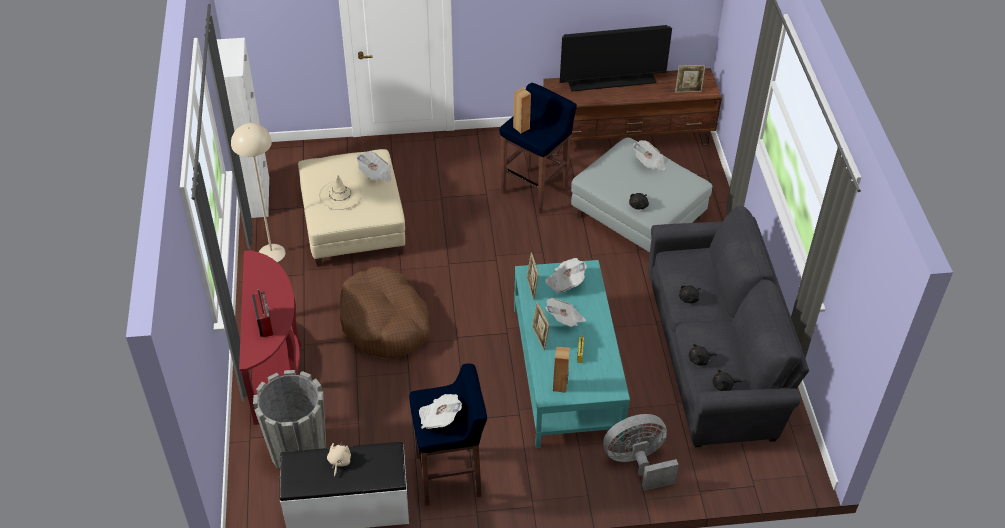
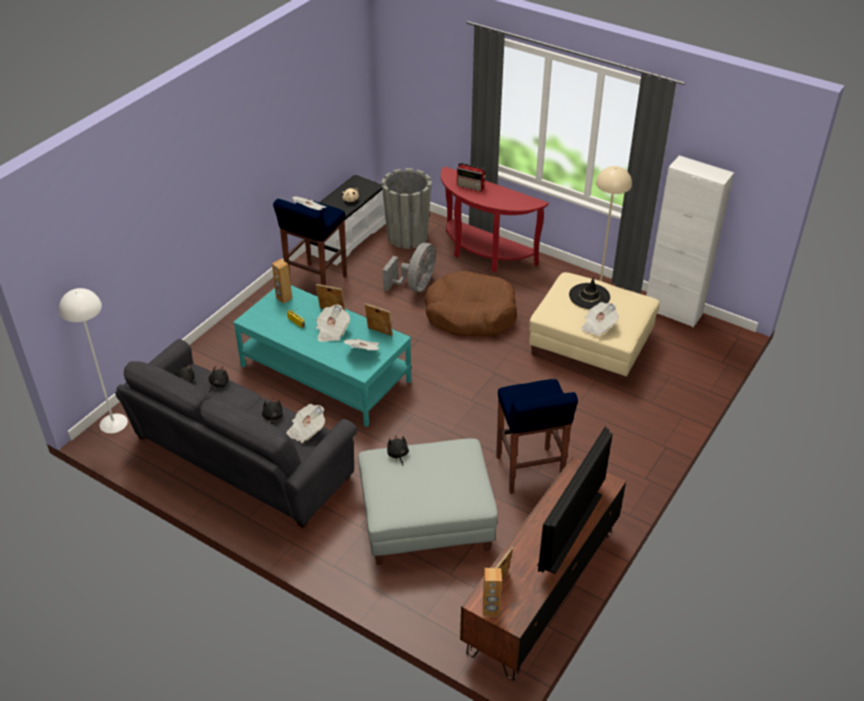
camera: 130 degrees right, 5 degrees down
(340, 195) = (589, 296): beige hat -> black hat
(521, 128) = (540, 389): brown speaker -> brown speaker (491, 610)
(637, 463) = (217, 361): grey fan -> grey fan (415, 286)
(649, 163) = (440, 497): newspaper -> newspaper (306, 430)
(785, 475) = (113, 423): none -> white floor lamp

